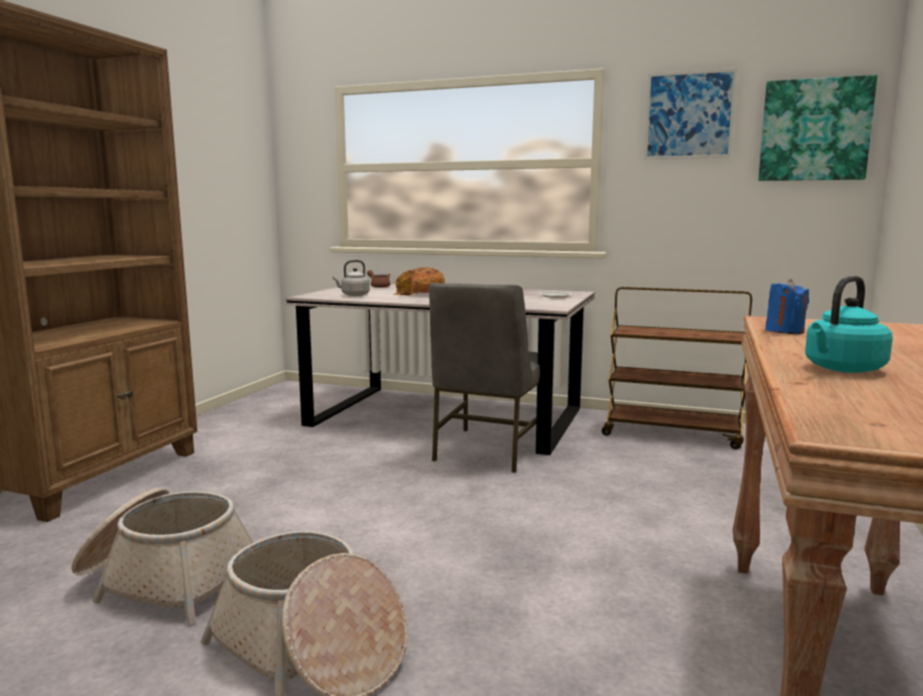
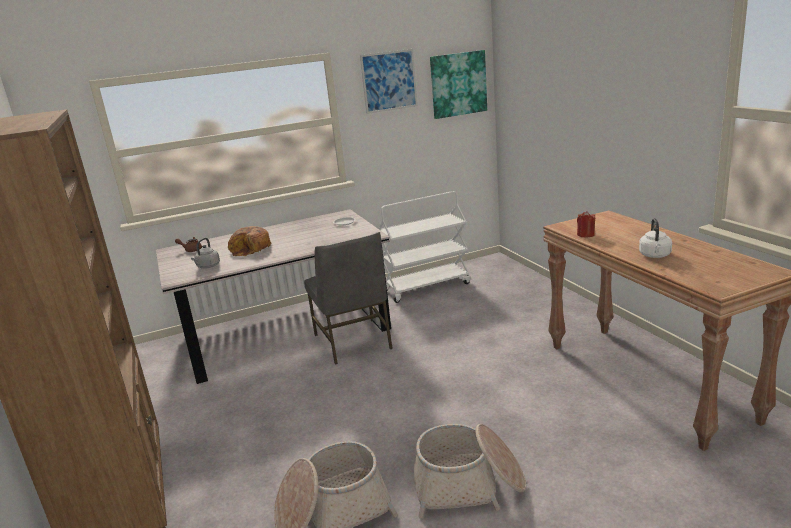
camera: 40 degrees left, 10 degrees up
(672, 434) = (427, 287): brown cart -> white cart
(784, 331) = (585, 235): blue candle -> red candle
(842, 369) = (655, 255): turquoise kettle -> white kettle

